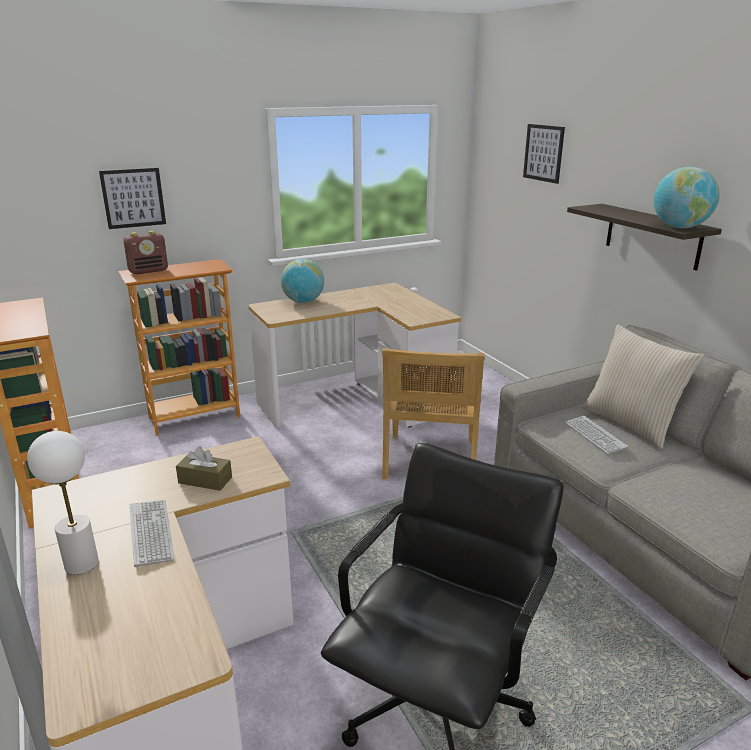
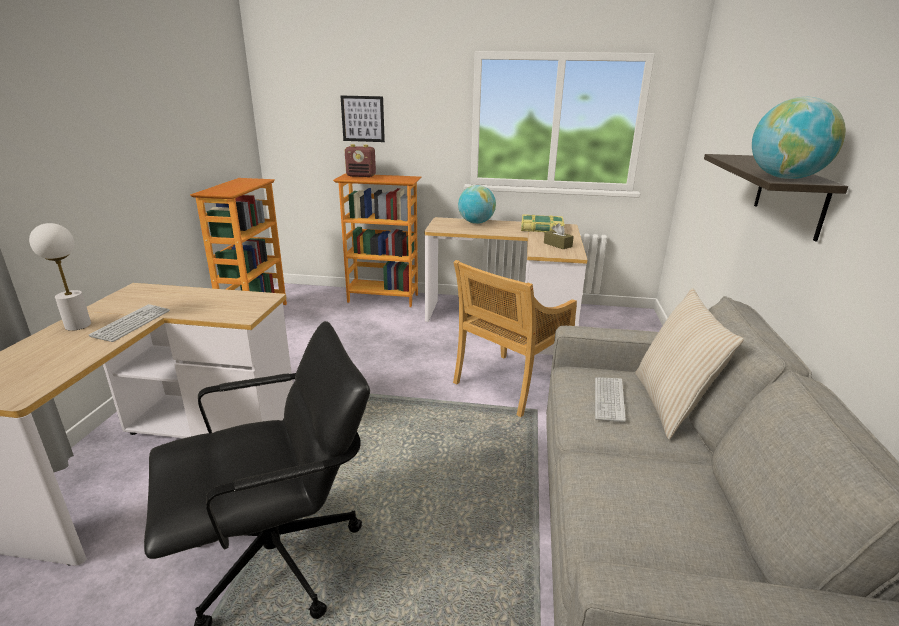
camera: 35 degrees right, 0 degrees up
(205, 480) = (209, 307): brown tissue box -> brown tissue box (557, 245)
(374, 294) = (541, 228): none -> book
(543, 153) = (733, 100): picture -> none

